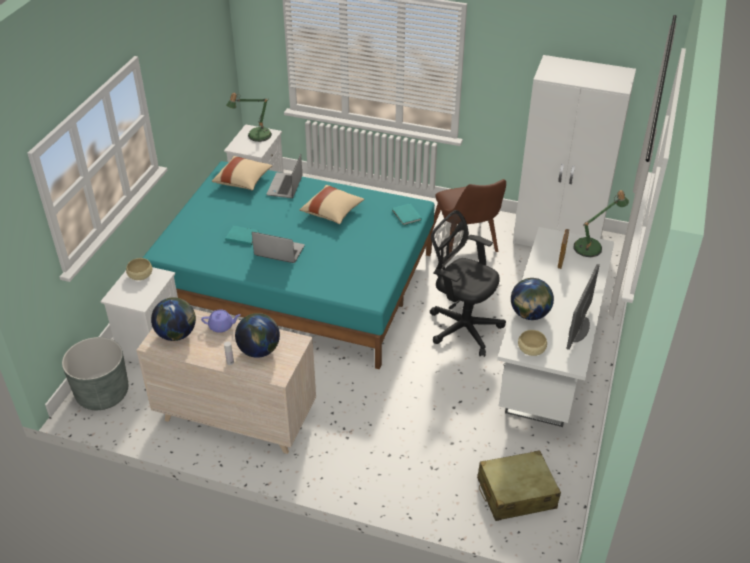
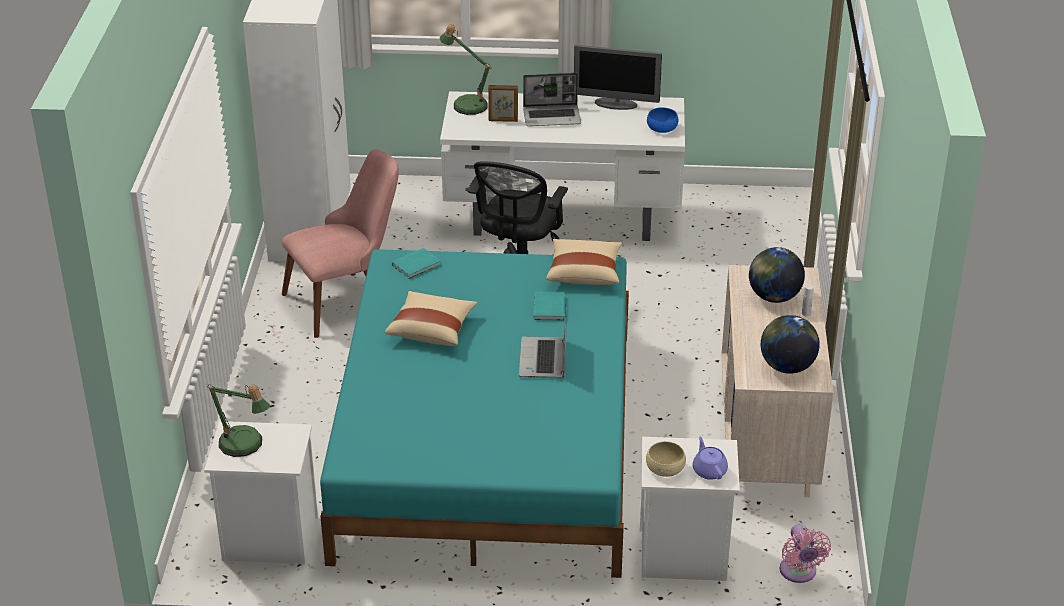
camera: 105 degrees left, 5 degrees down
(102, 393) = (799, 573): grey planter -> pink fan
(221, 326) = (752, 334): purple teapot -> purple teapot (709, 470)
(241, 236) = (524, 402): turquoise book -> turquoise book (548, 308)
(243, 181) = (378, 436): beige pillow -> beige pillow (584, 273)
(285, 186) = (380, 388): laptop -> laptop (552, 116)
(467, 245) = (347, 299): brown chair -> pink chair
(516, 493) = (755, 224): beige suitcase -> none
(529, 314) = (607, 133): globe -> none
(531, 349) = (662, 128): beige bowl -> blue bowl

